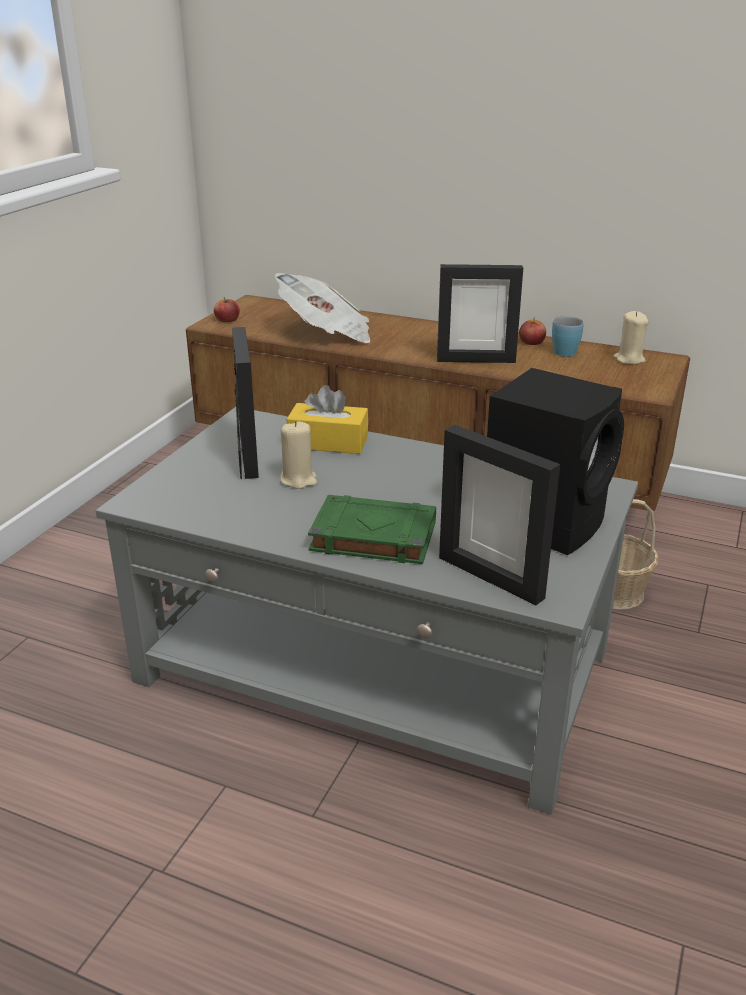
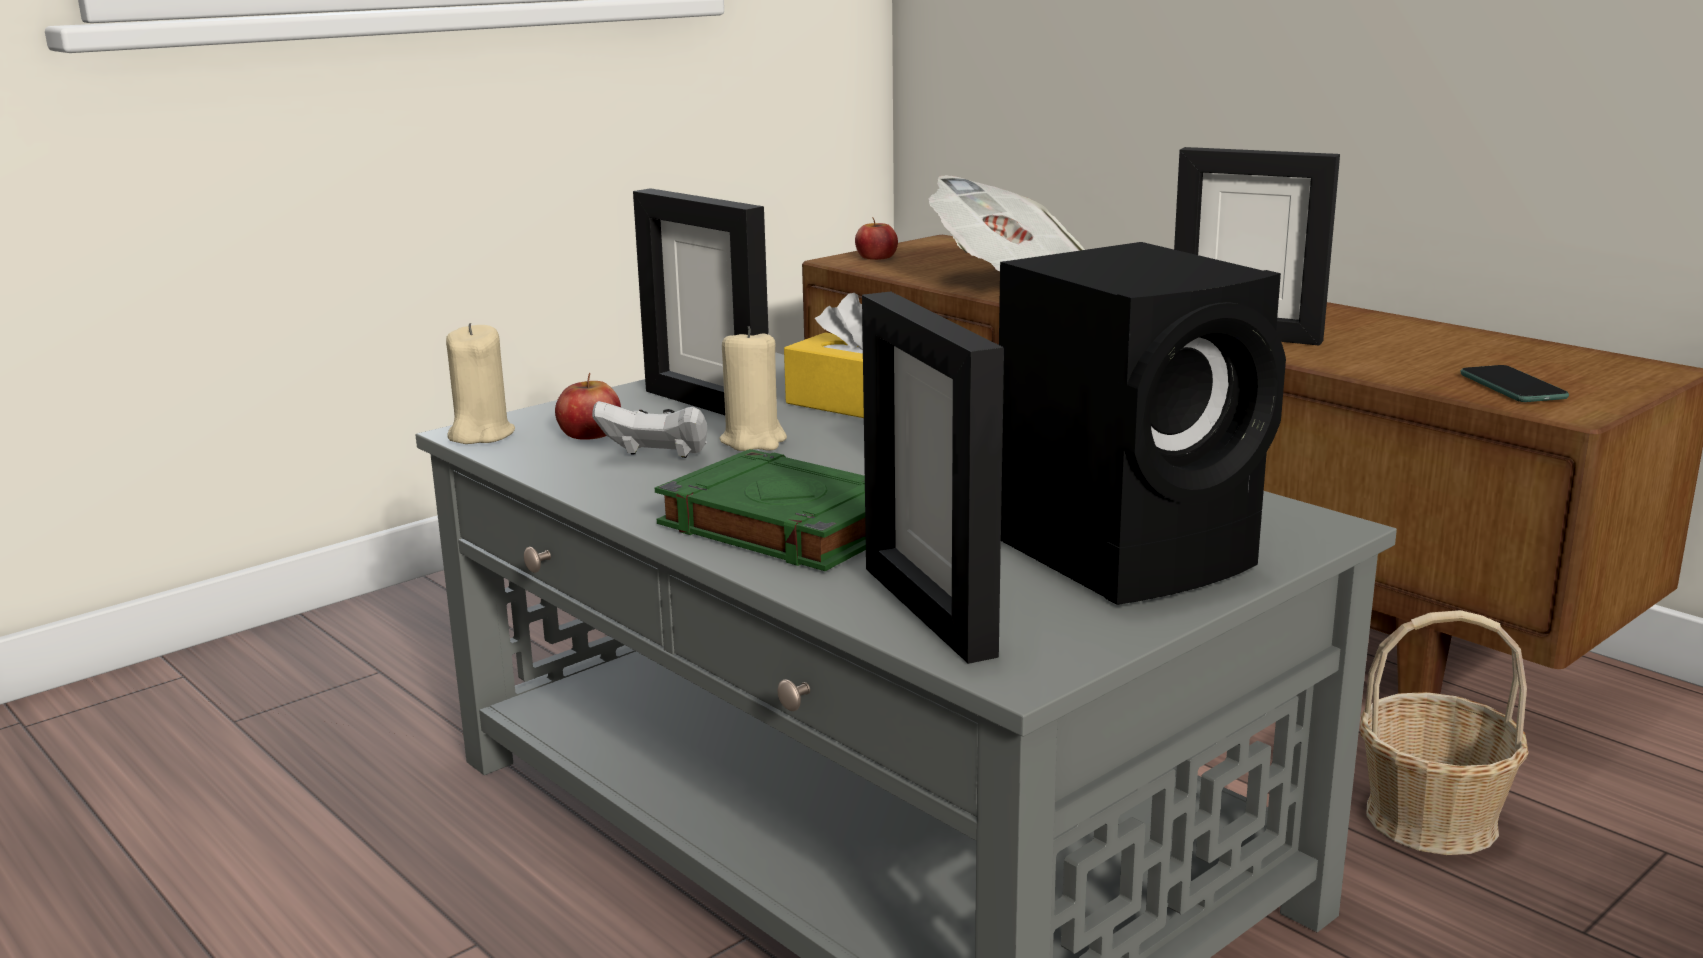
camera: 25 degrees right, 10 degrees down
(246, 456) = (709, 404): picture frame -> picture frame turned 120 degrees clockwise
(258, 502) = (657, 457): none -> white game controller
(531, 342) = (1384, 323): apple -> apple (590, 433)
(566, 350) = (1444, 340): blue mug -> none
(619, 380) = (1512, 386): none -> phone
(629, 359) = (1566, 362): beige candle -> beige candle (481, 435)

